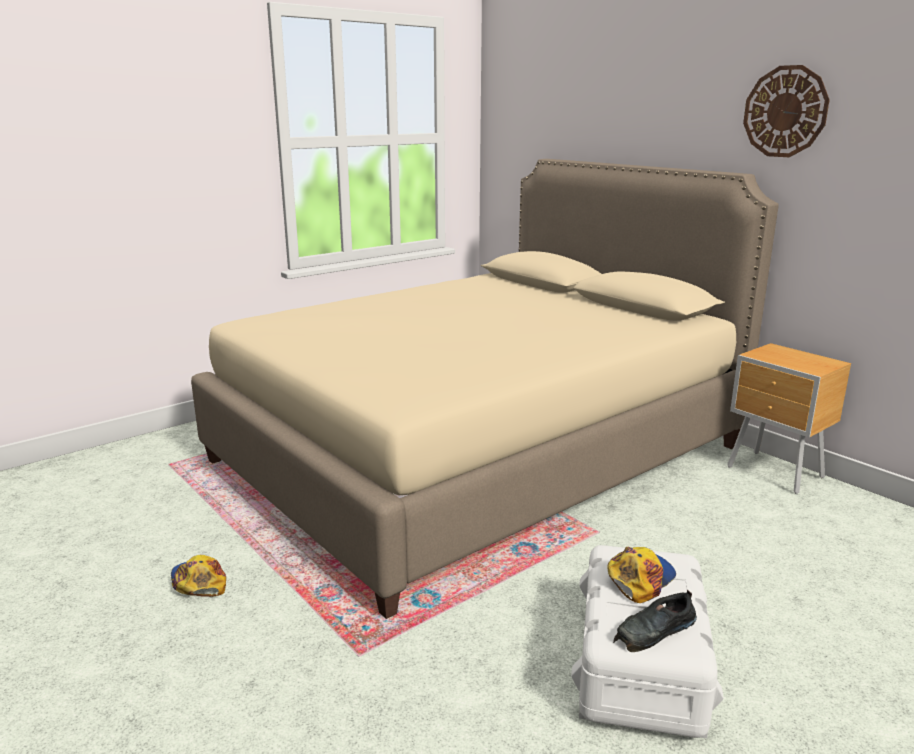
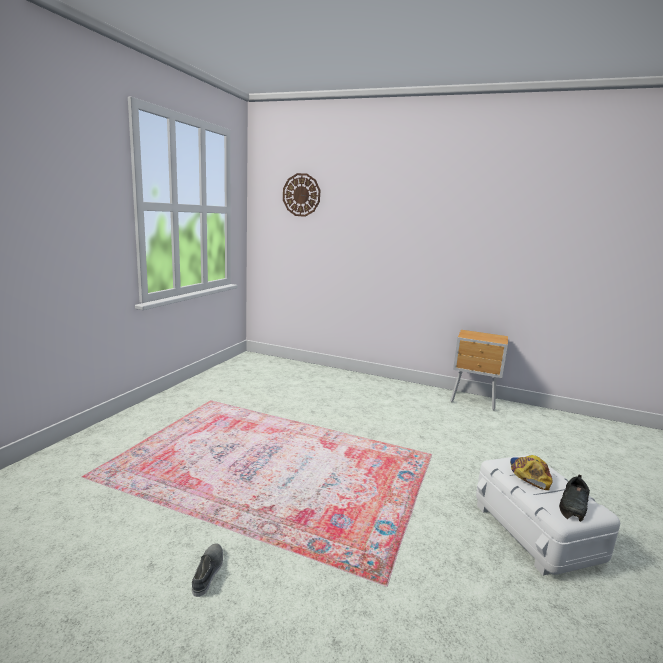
camera: 30 degrees left, 5 degrees down
(198, 582) = (208, 571): cap -> grey shoe
(478, 453) = (315, 419): beige bed -> none
(785, 112) = (466, 203): wall clock -> wall clock (301, 195)

